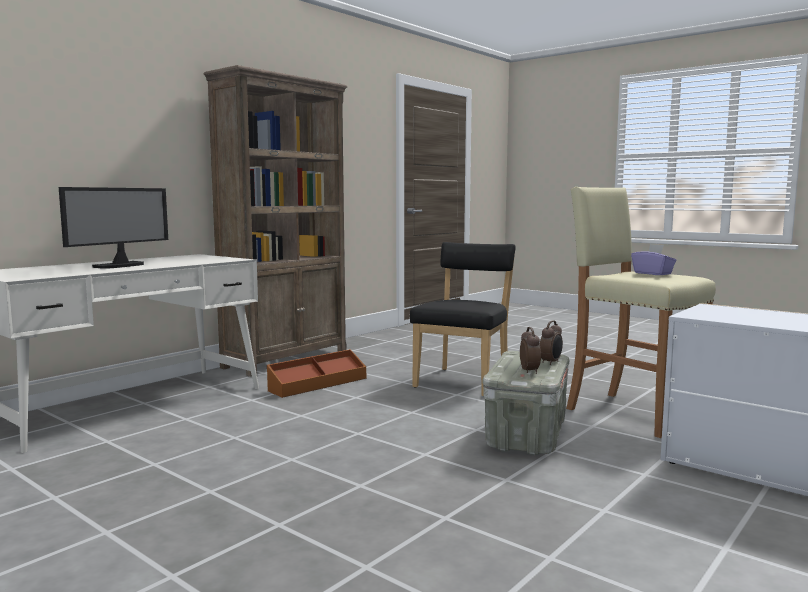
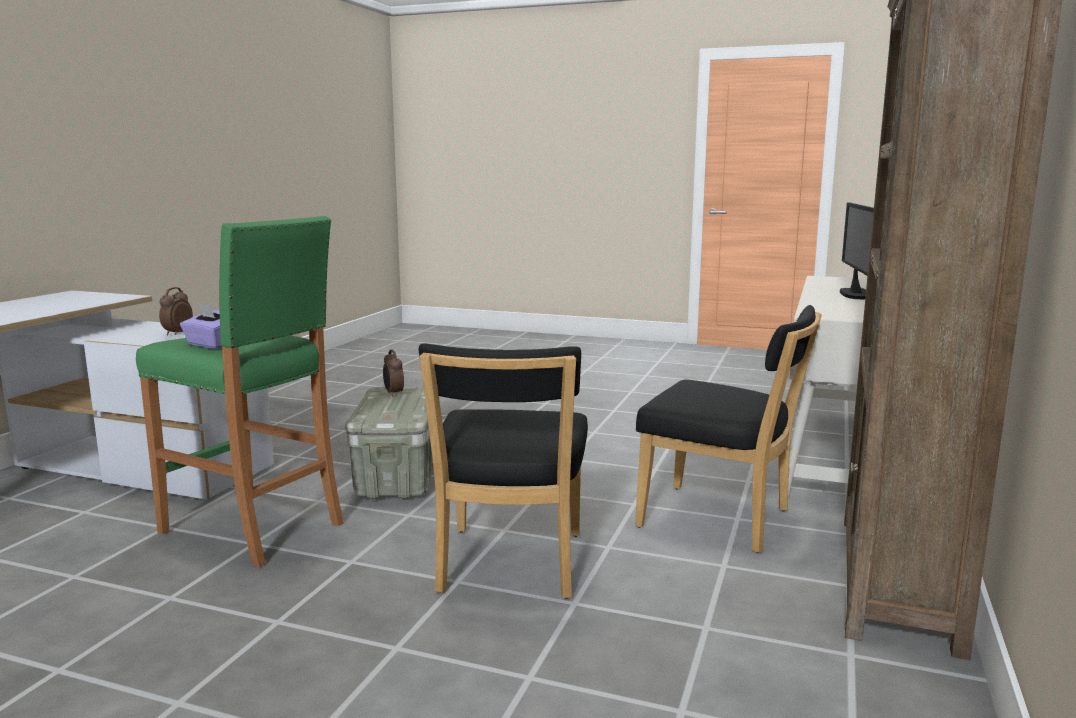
camera: 160 degrees right, 5 degrees up
(317, 384) = (721, 520): brown storage box -> black chair
(551, 362) = (370, 406): alarm clock -> alarm clock (177, 333)
(632, 413) = (253, 528): beige stool -> green stool

